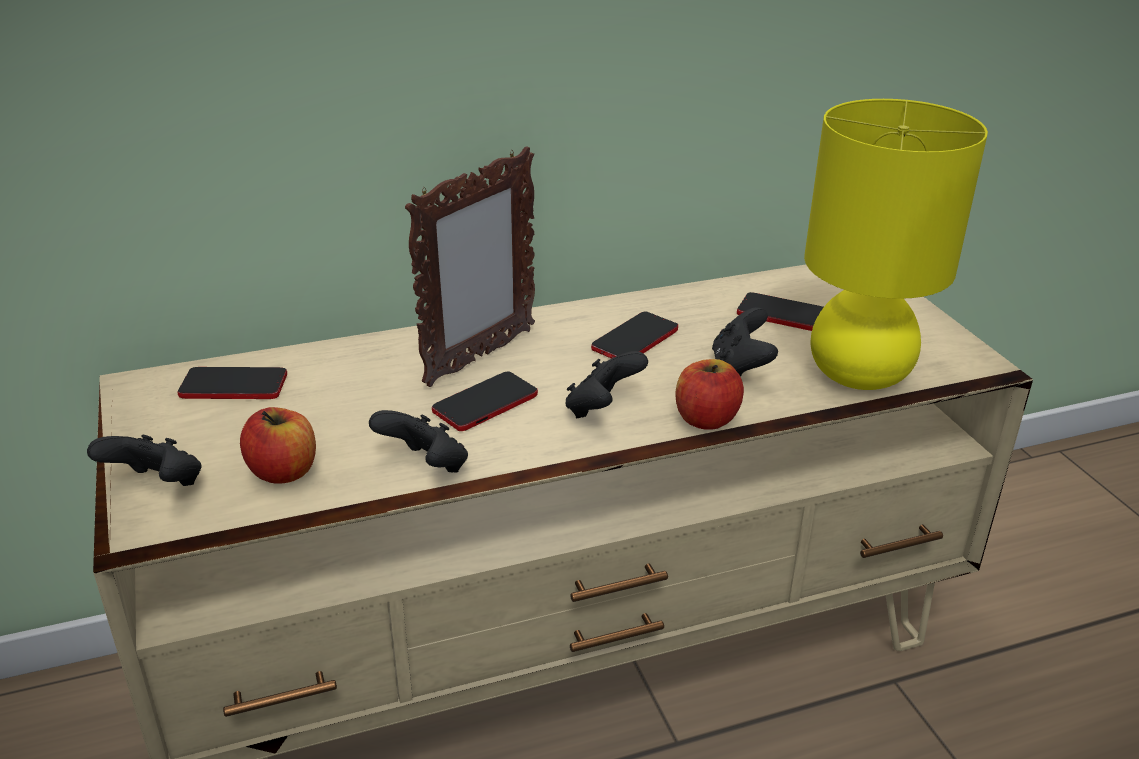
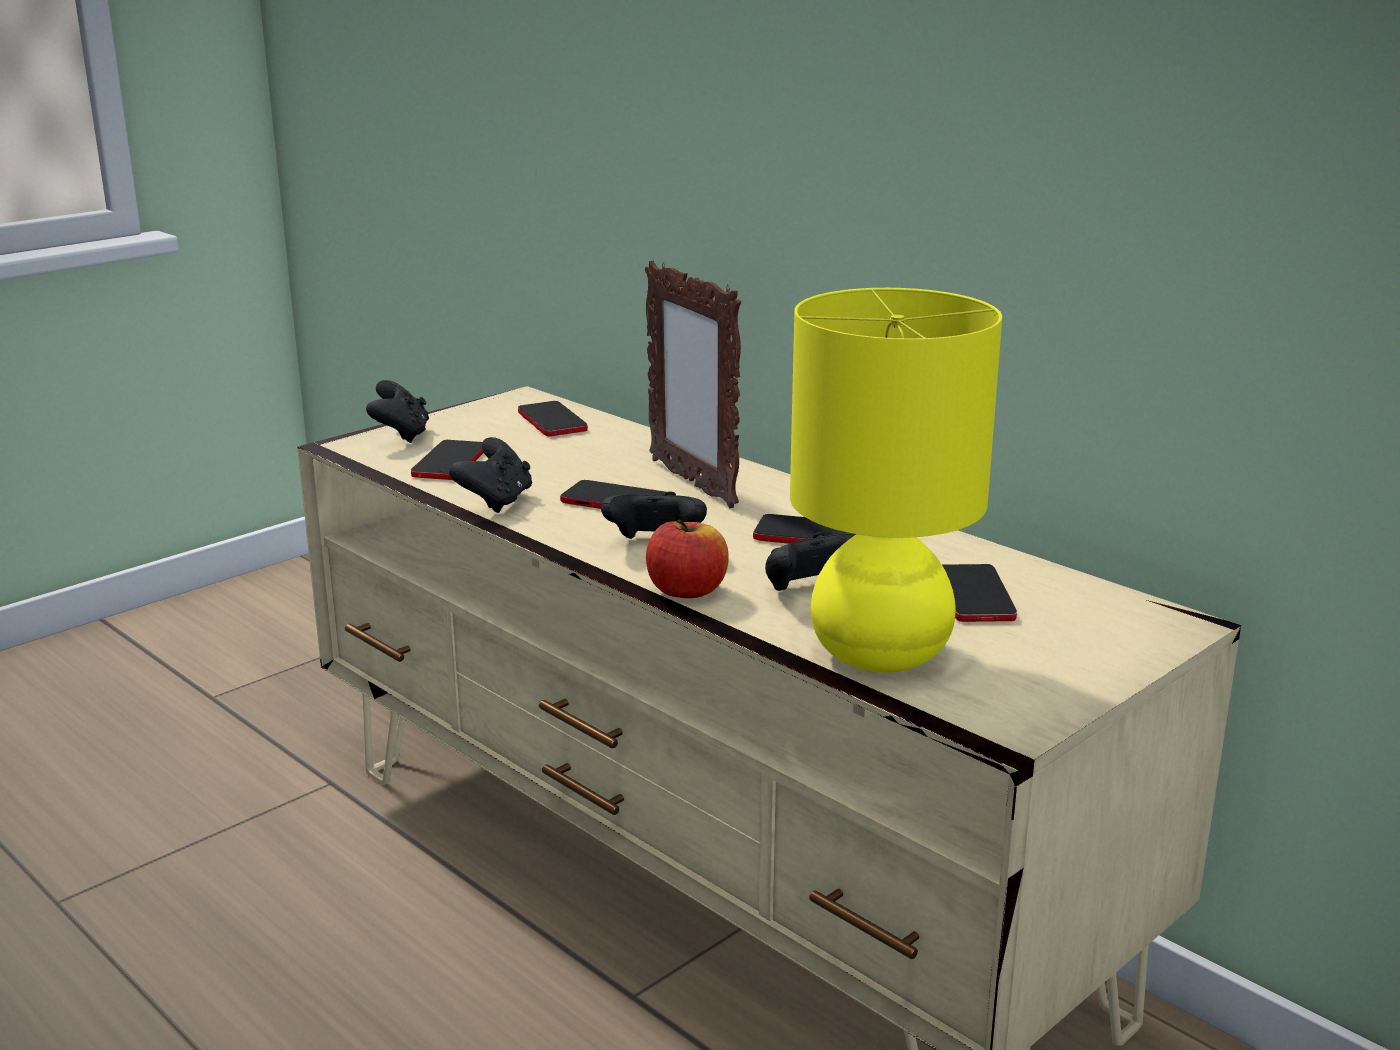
camera: 65 degrees right, 10 degrees down
(283, 471) = (449, 462): apple -> phone
(479, 357) = (692, 483): picture frame -> picture frame turned 45 degrees clockwise

